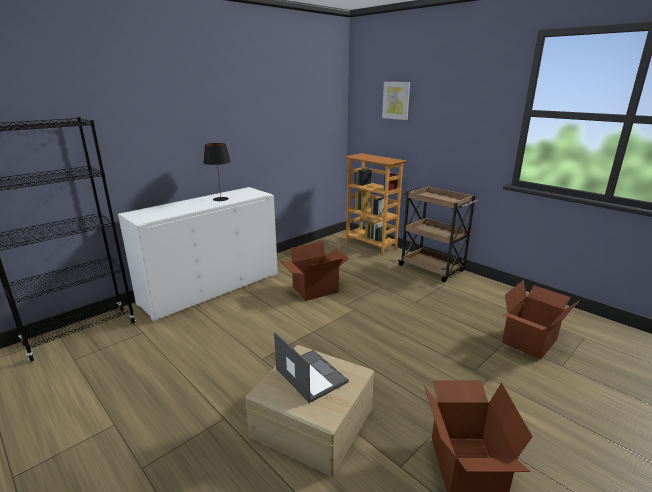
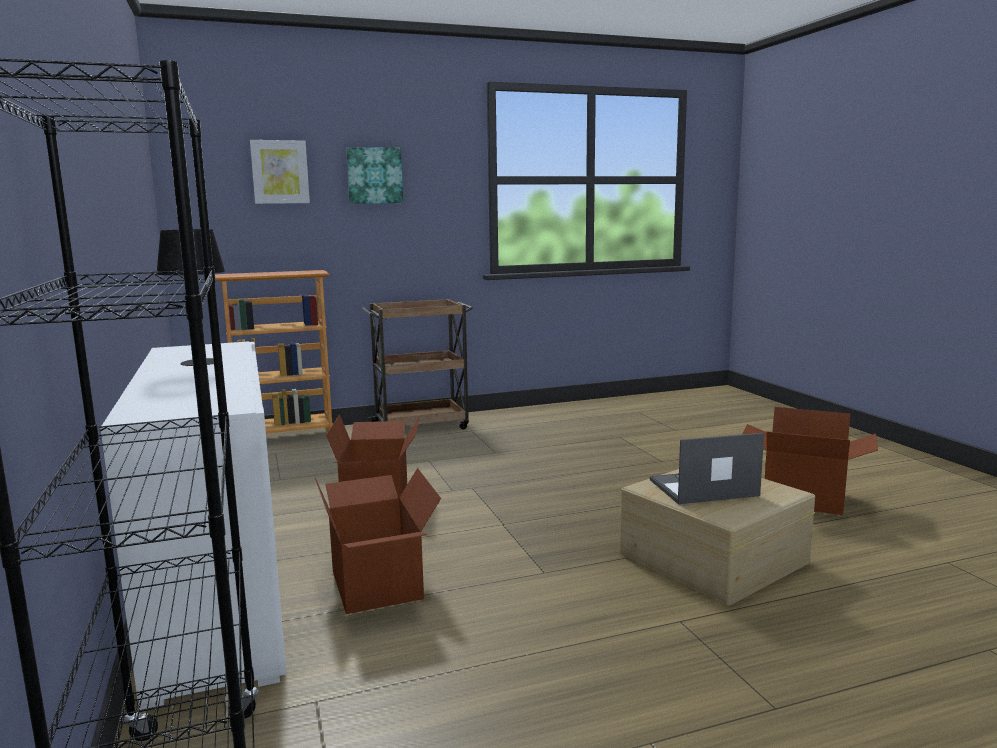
camera: 65 degrees left, 10 degrees down
(444, 105) = (374, 175): none -> picture
(530, 342) = (629, 429): cardboard box -> cardboard box (378, 584)

